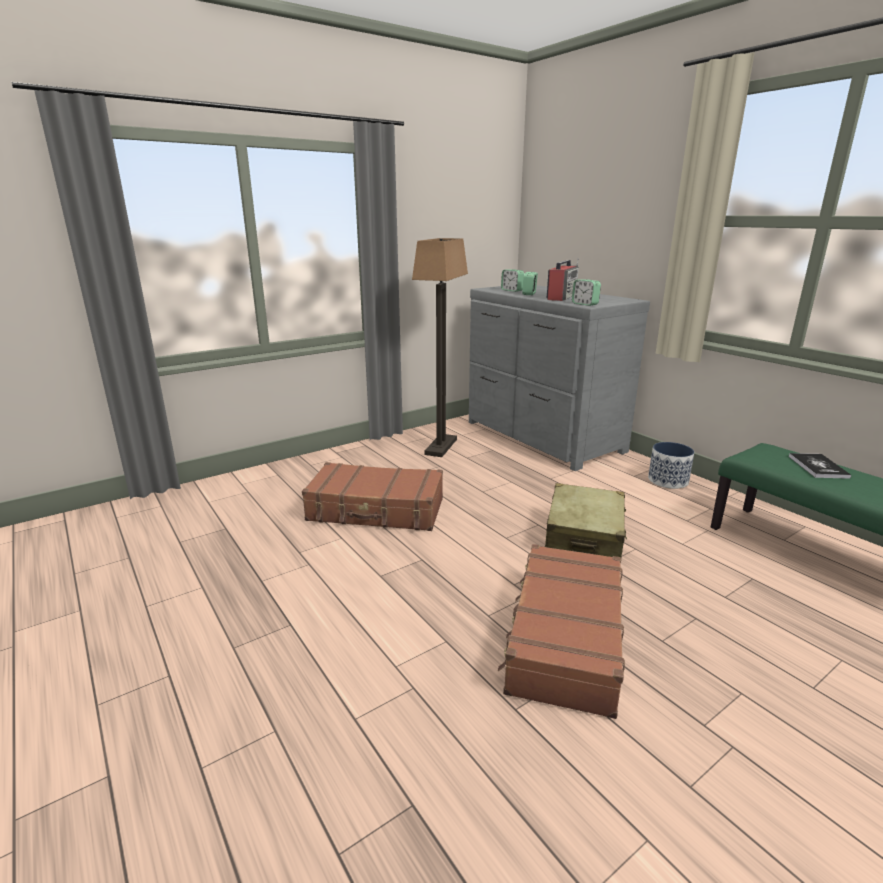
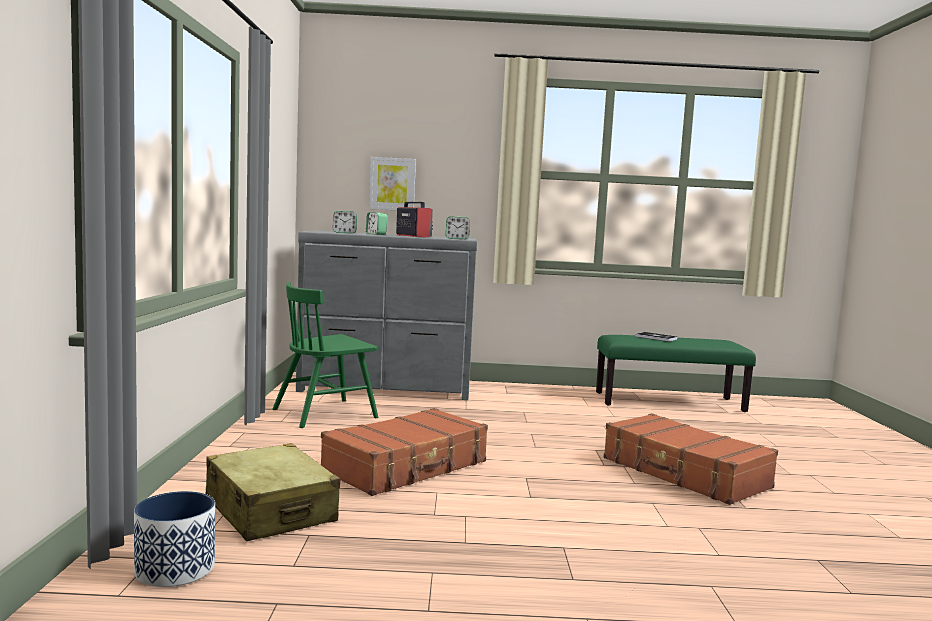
camera: 55 degrees left, 15 degrees down
(440, 447) = (325, 413): floor lamp -> green chair
(584, 238) = (392, 184): none -> picture
(584, 537) = (569, 430): beige suitcase -> beige suitcase (270, 511)
(667, 480) = (529, 390): planter -> planter (174, 569)

